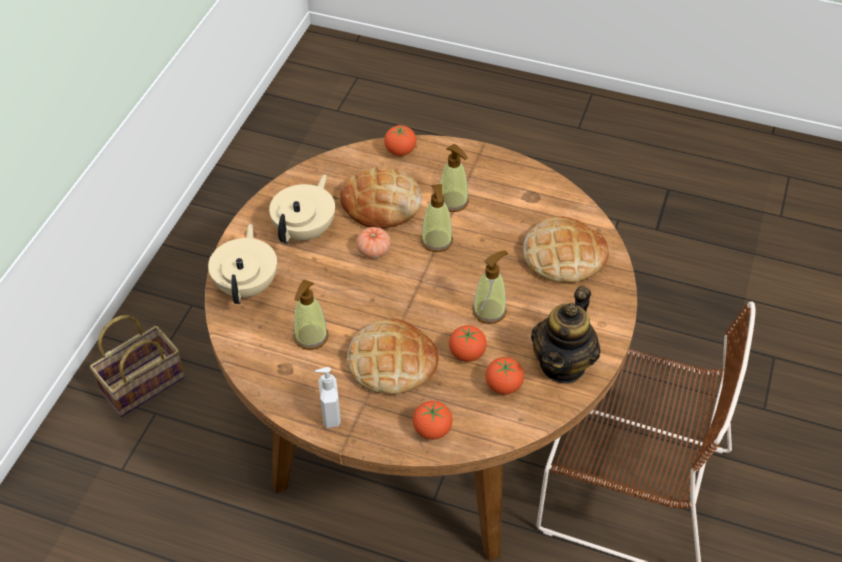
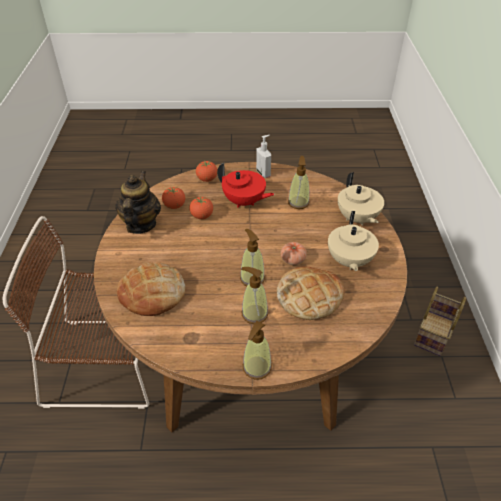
camera: 160 degrees right, 5 degrees down
(392, 362) = (244, 202): bread -> red teapot
(400, 151) = (323, 350): tomato -> none
(489, 311) = (196, 242): soap dispenser -> soap dispenser (257, 367)

